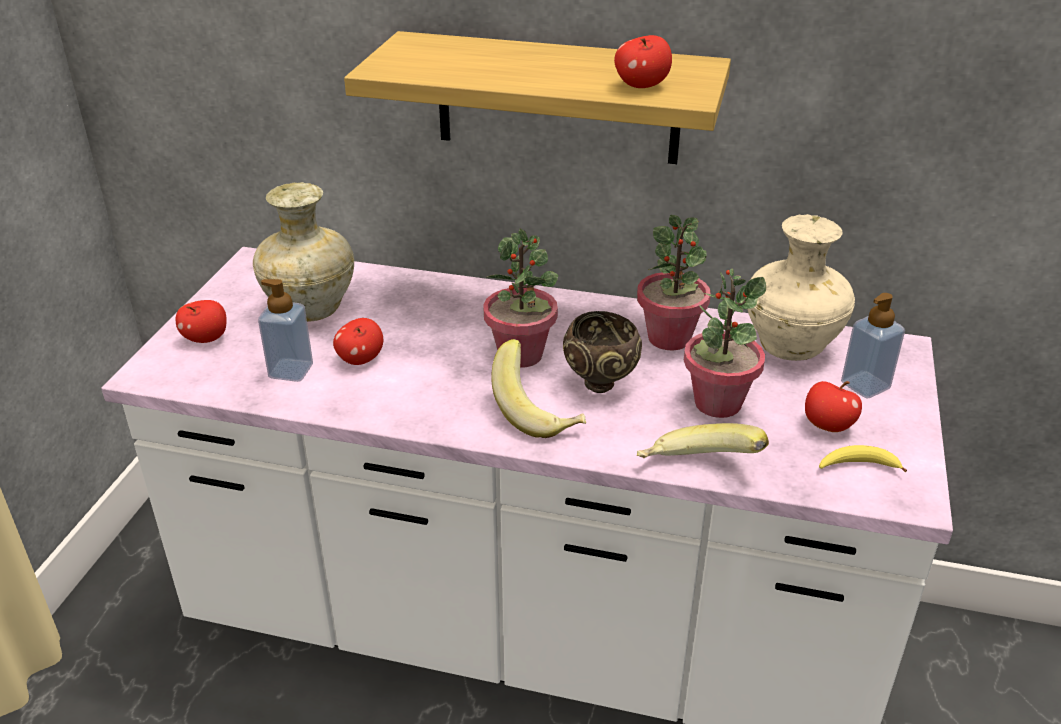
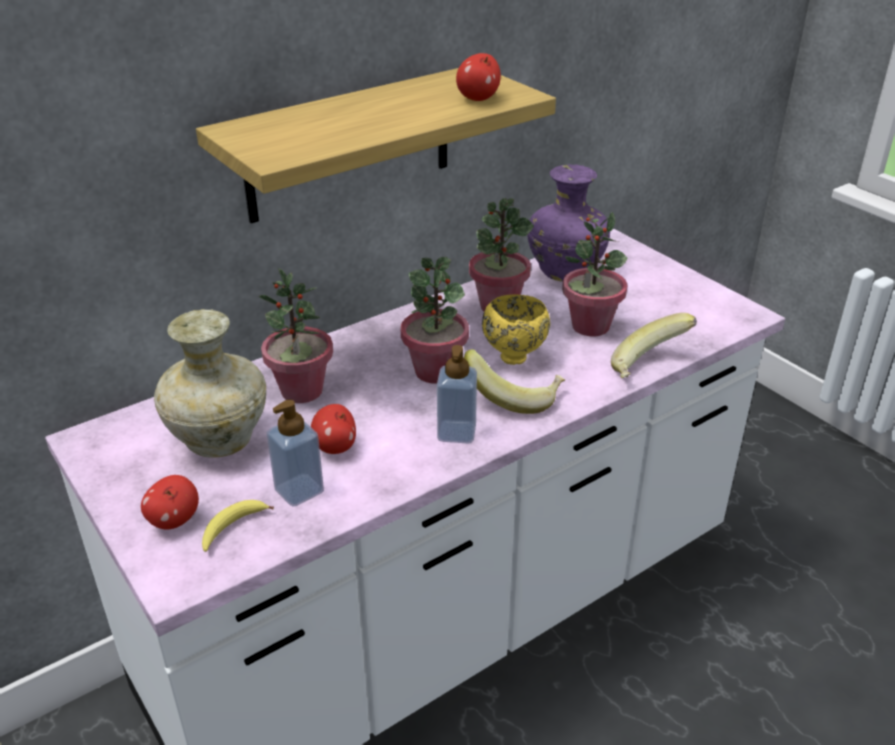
camera: 50 degrees left, 0 degrees up
(412, 309) = (302, 391): none -> potted plant
(601, 384) = (515, 357): brown bowl -> yellow bowl
(792, 346) = (566, 272): beige vase -> purple vase
(827, 426) = (657, 303): apple -> none
(857, 466) = (704, 314): banana -> banana (232, 528)
(865, 385) = (634, 271): soap dispenser -> soap dispenser (456, 432)

